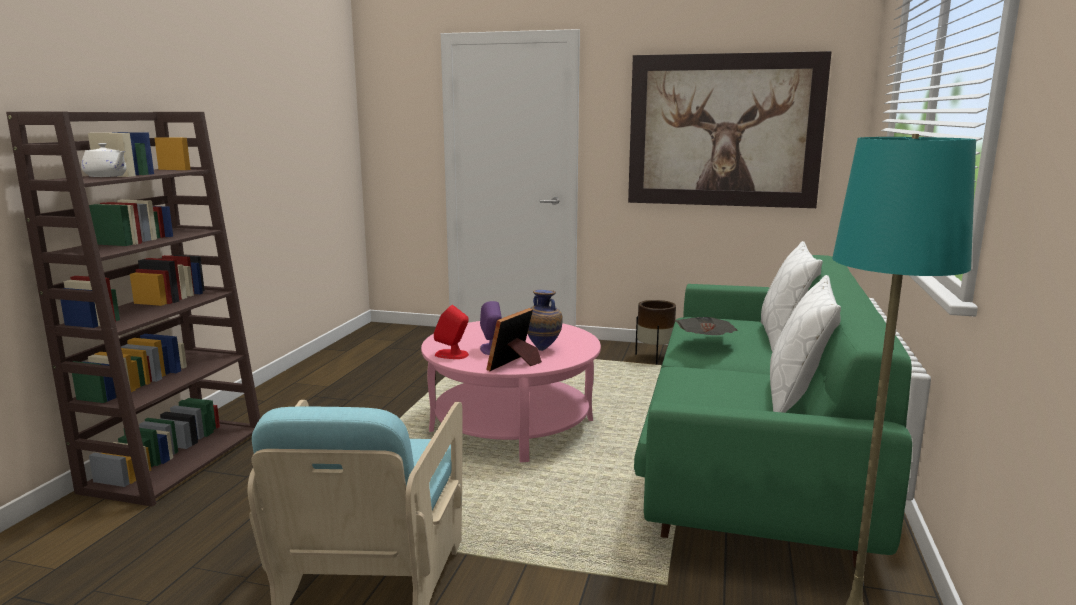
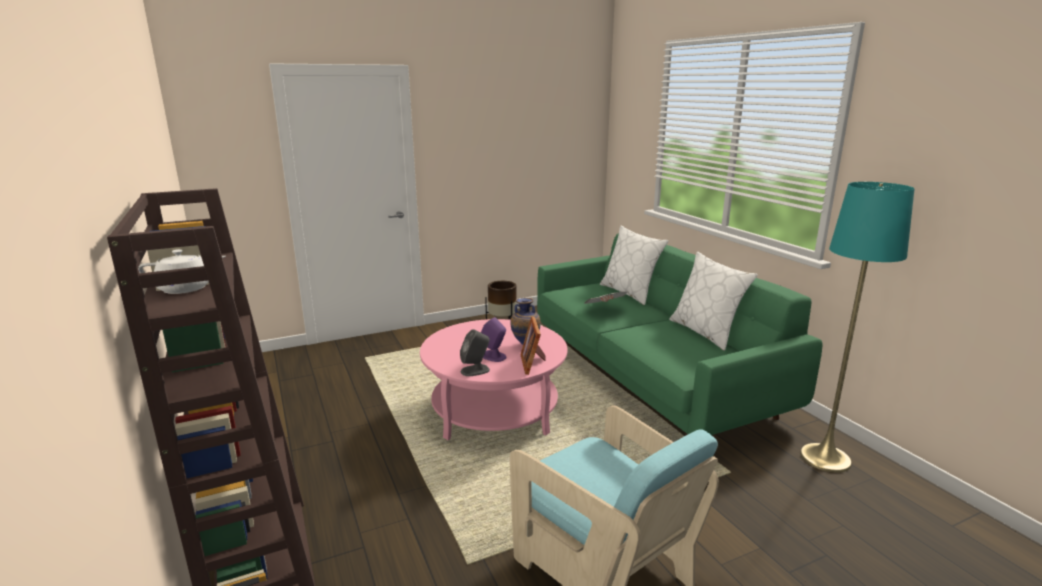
camera: 40 degrees left, 5 degrees up
(452, 355) = (475, 370): red speaker -> grey speaker
(724, 131) = (523, 146): picture -> none

